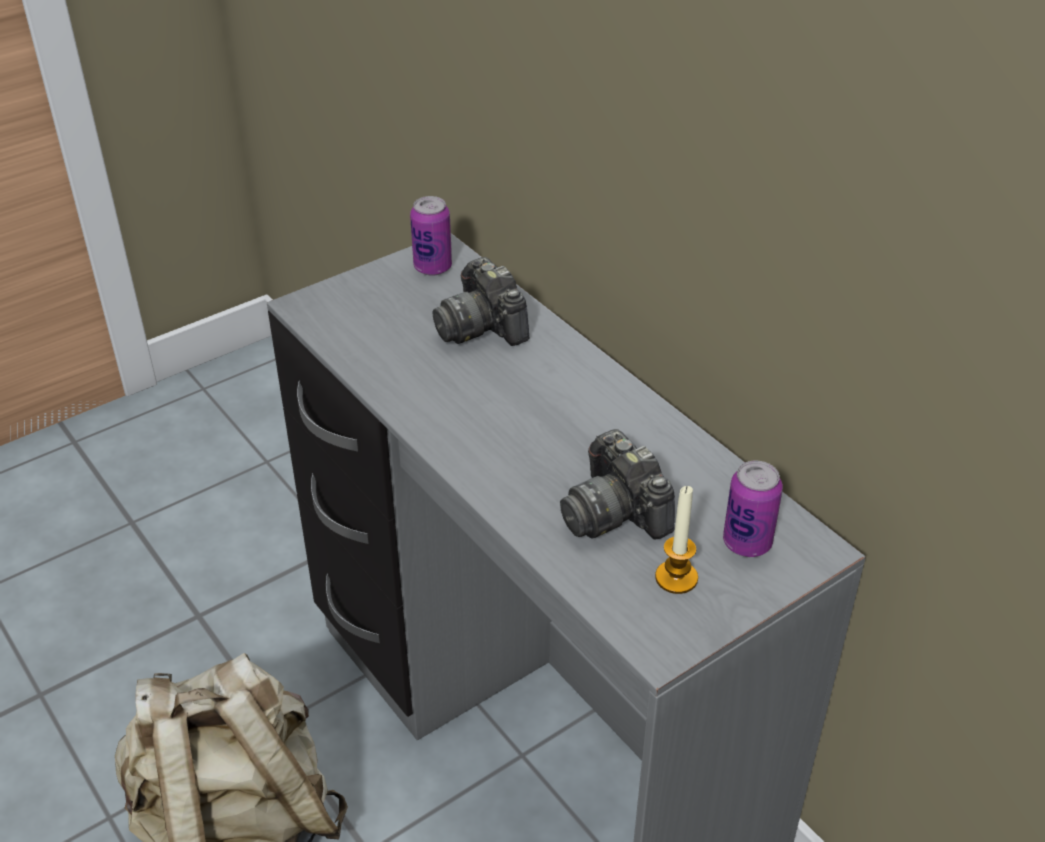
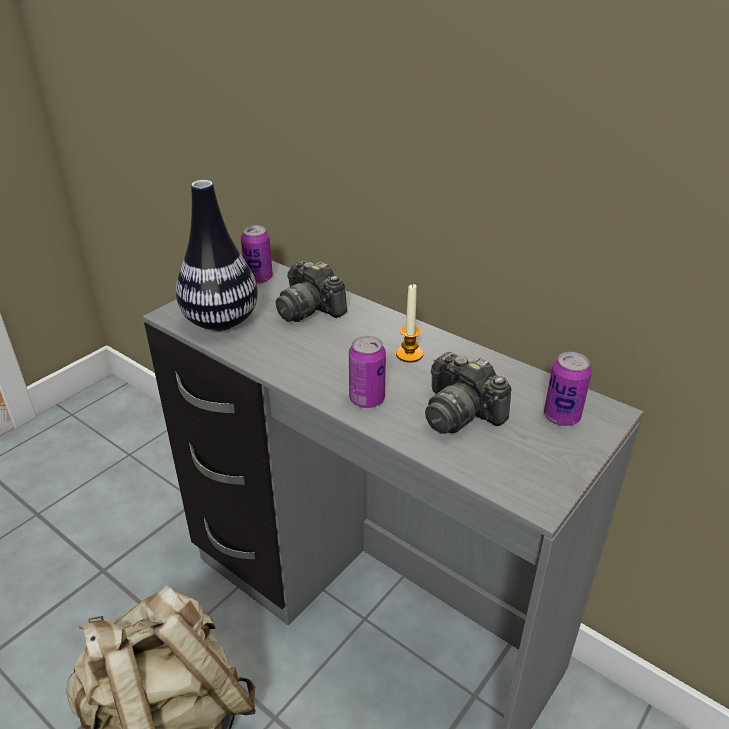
camera: 15 degrees left, 5 degrees down
(361, 327) = (221, 321): none -> vase
(504, 471) = (367, 399): none -> can
(676, 578) = (526, 450): candle -> candle (409, 354)

